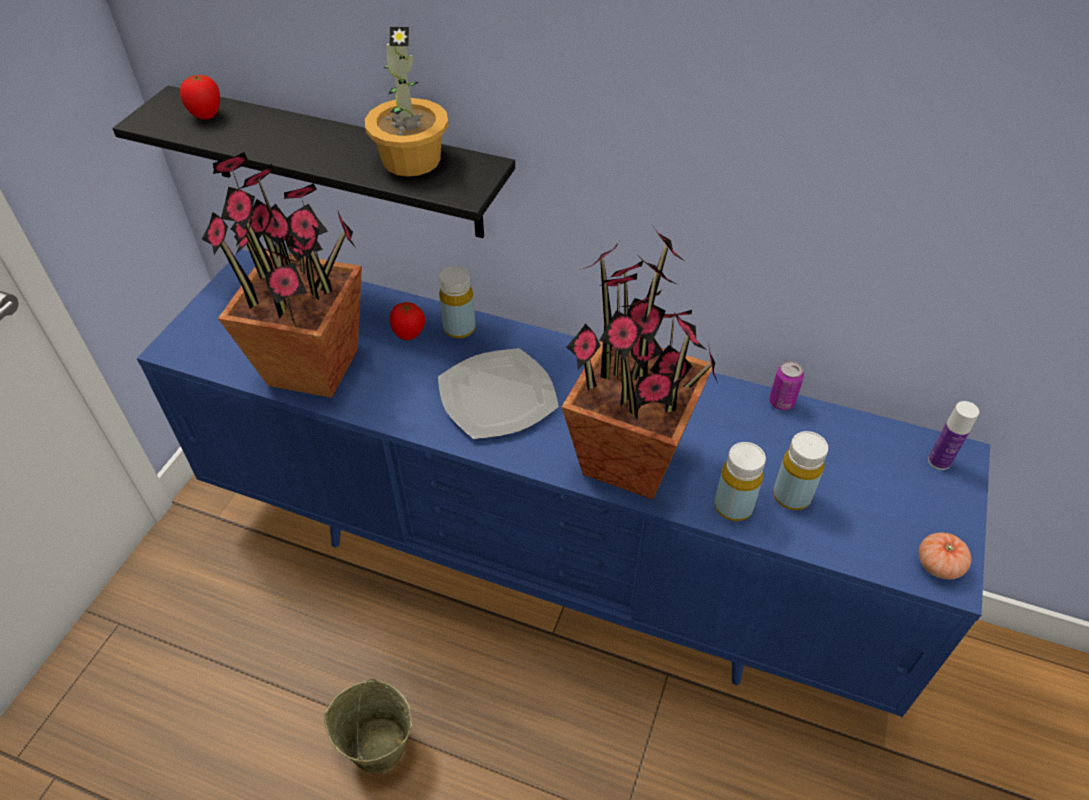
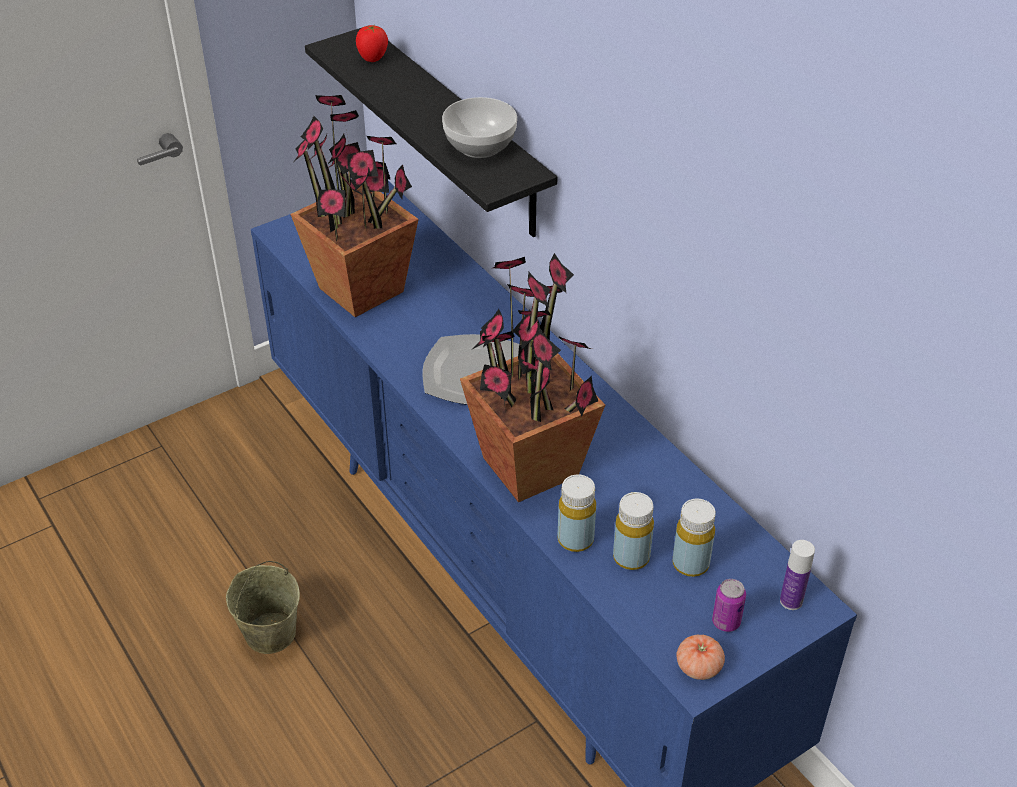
camera: 35 degrees right, 5 degrees down
(409, 335) = (451, 298): tomato -> none
(411, 159) = (481, 146): potted plant -> bowl
(459, 328) = (493, 310): yellow bottle -> yellow bottle (690, 564)
(781, 402) = (701, 489): can -> can (726, 622)

